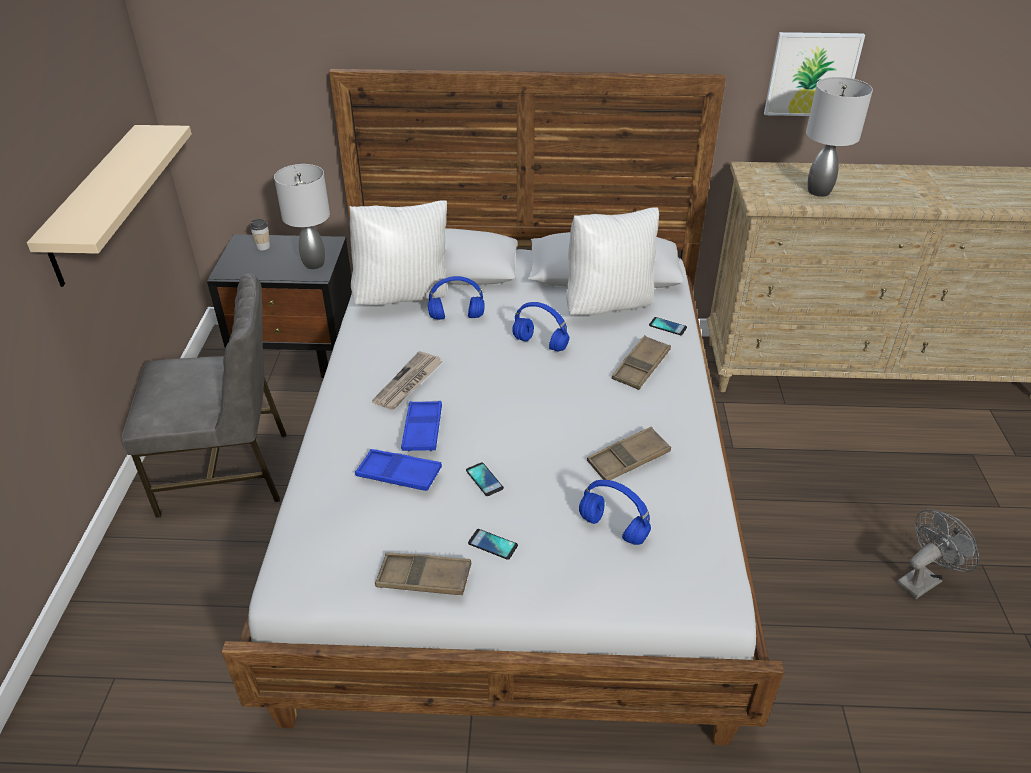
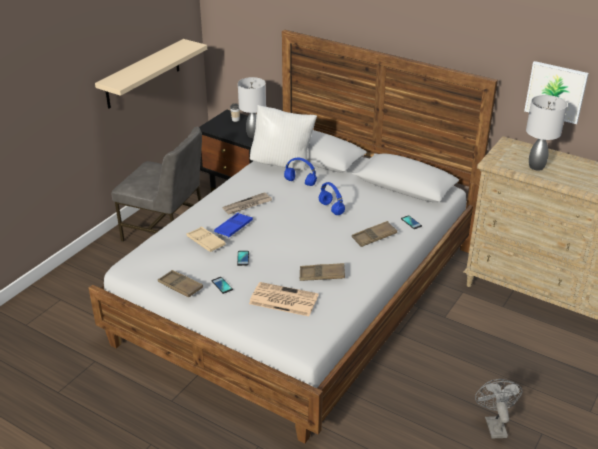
camera: 30 degrees right, 5 degrees down
(399, 474) = (206, 242): blue tray -> beige tray
(608, 305) = (389, 201): white pillow -> none
(611, 528) = (282, 300): blue headphones -> newspaper
(922, 579) = (494, 424): grey fan -> grey fan turned 90 degrees counterclockwise

